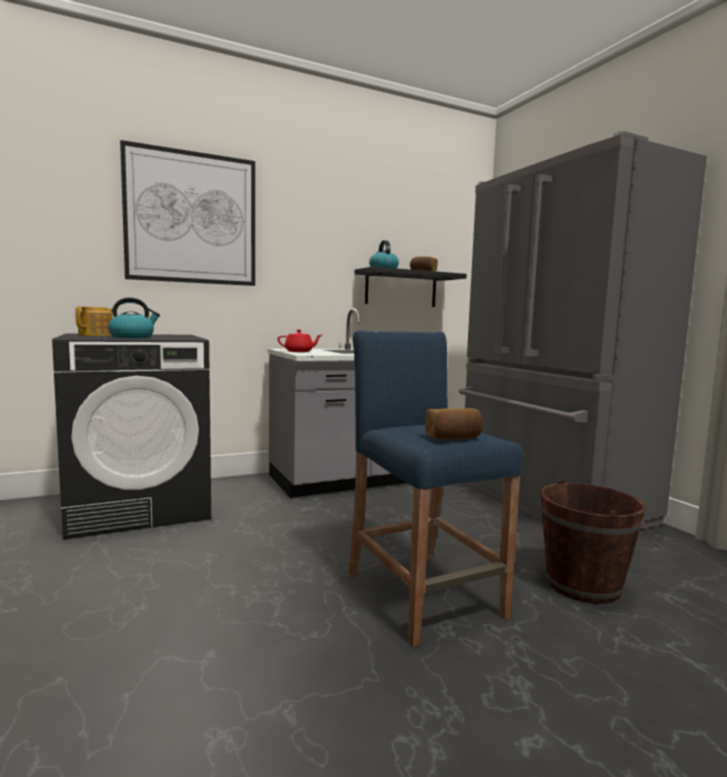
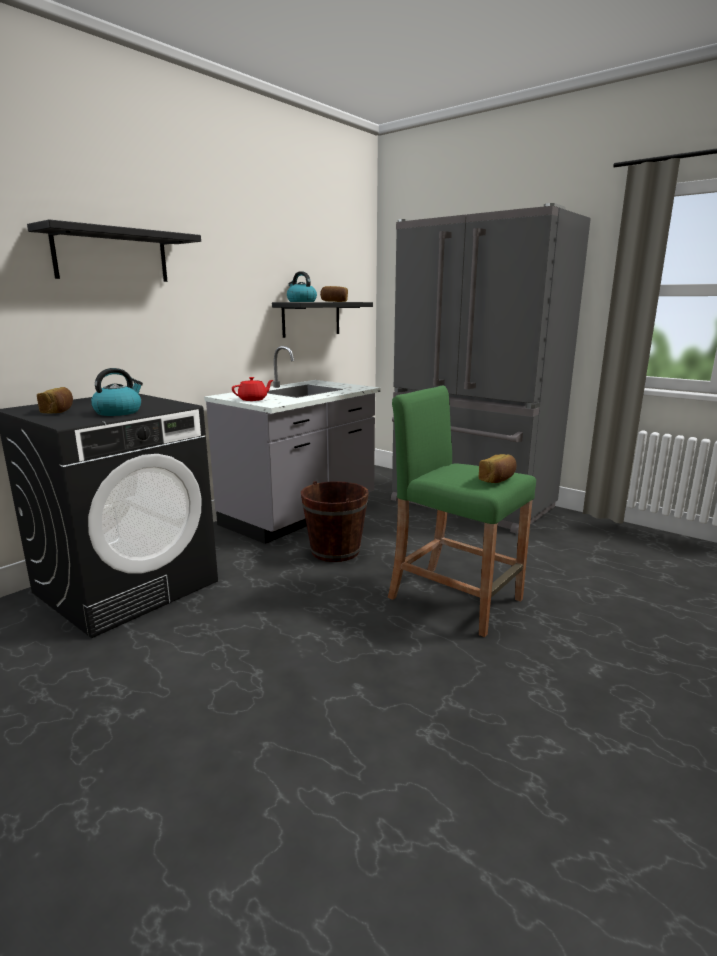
camera: 25 degrees left, 10 degrees up
(97, 335) = (58, 411): teapot -> bread
(191, 218) = (112, 256): picture -> black shelf
(423, 594) = (454, 599): blue stool -> green stool
(583, 585) = (544, 564): brown bucket -> brown bucket (335, 551)

